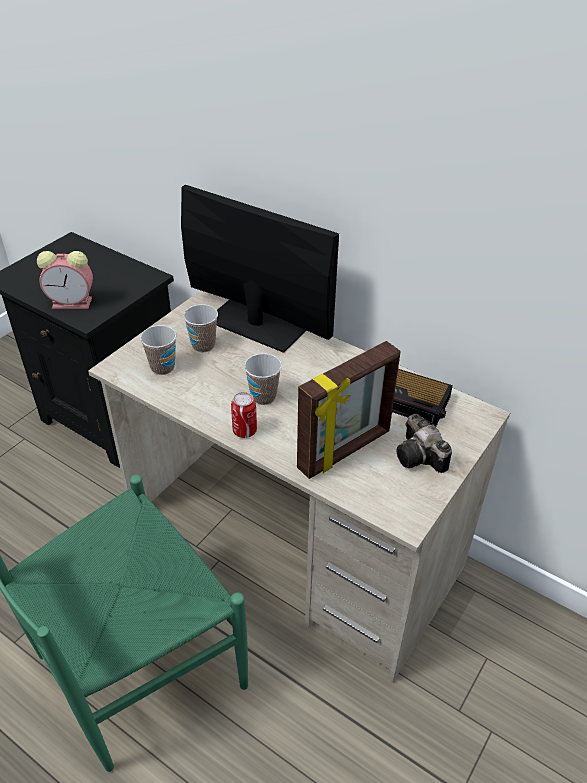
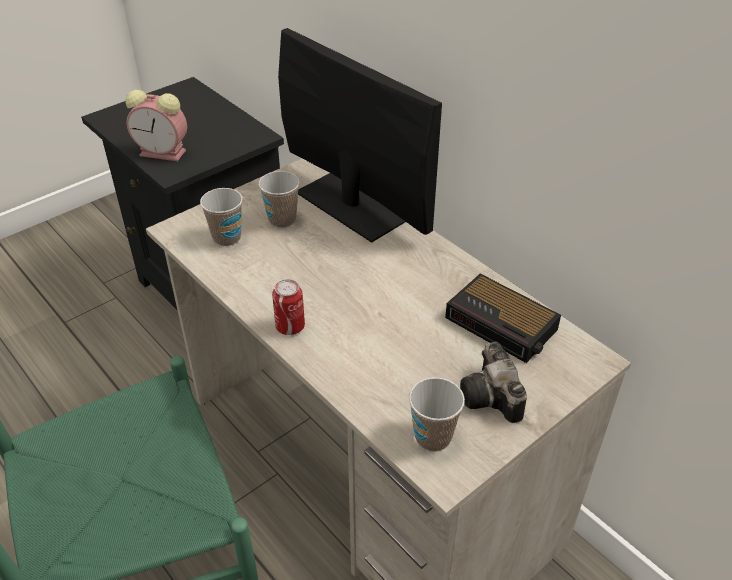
camera: 15 degrees right, 0 degrees up
(263, 397) = (328, 290): cup -> cup (433, 437)
(345, 451) = (400, 373): picture frame -> none

